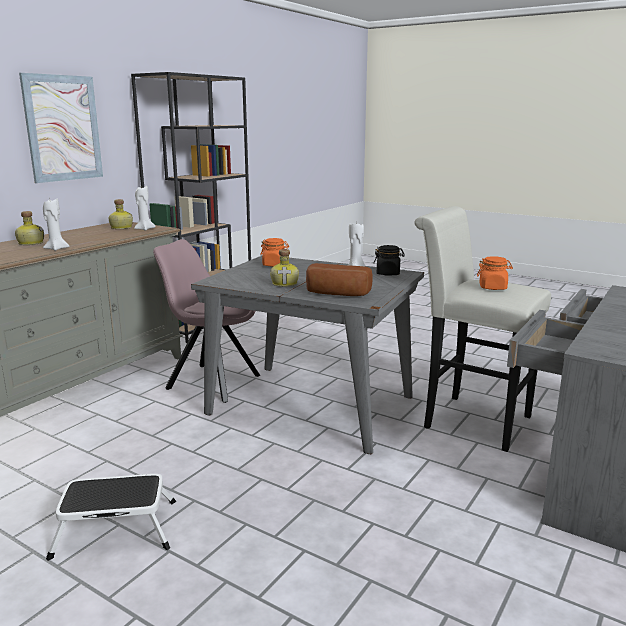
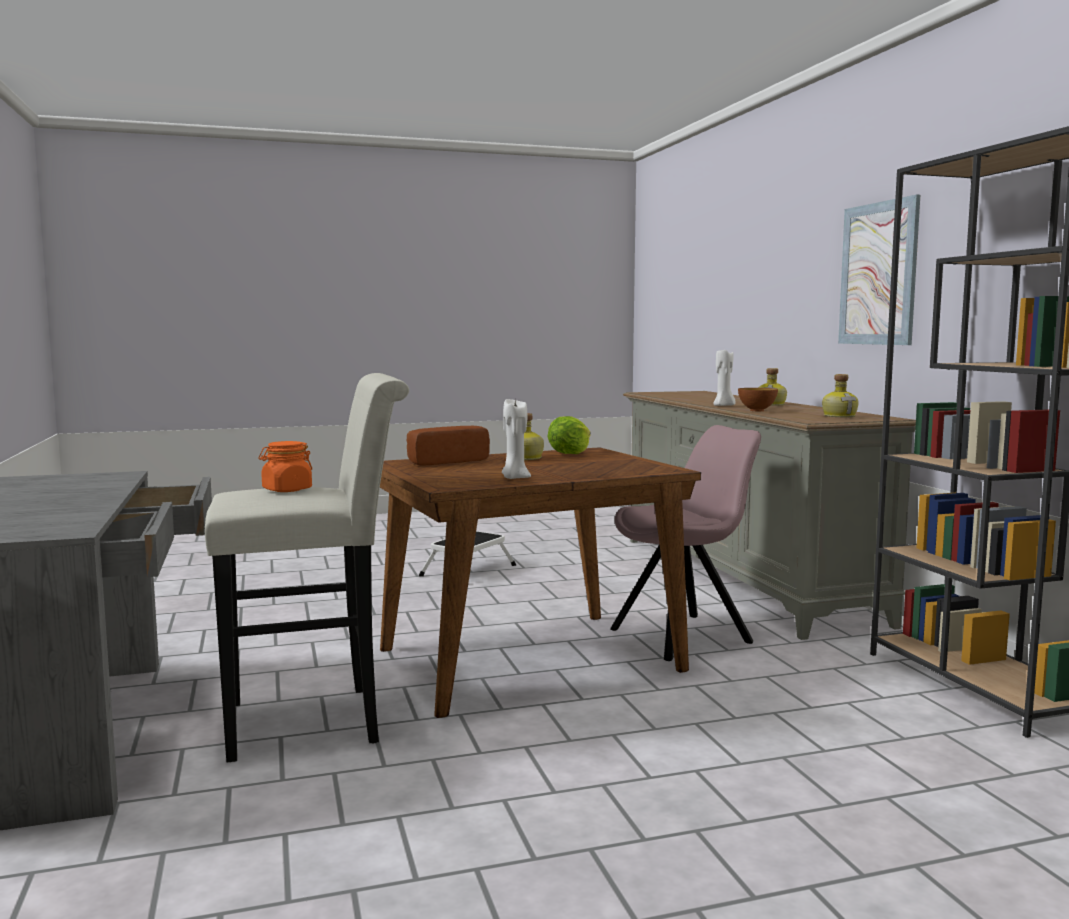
camera: 130 degrees right, 10 degrees down
(96, 240) = (757, 410): none -> bowl
(144, 229) = (813, 418): white candle -> none
(242, 281) = (569, 453): none -> lettuce
(274, 265) = (622, 466): orange jar -> none
(312, 405) = (527, 660): grey dining table -> brown dining table
(388, 273) = (464, 482): black jar -> none

